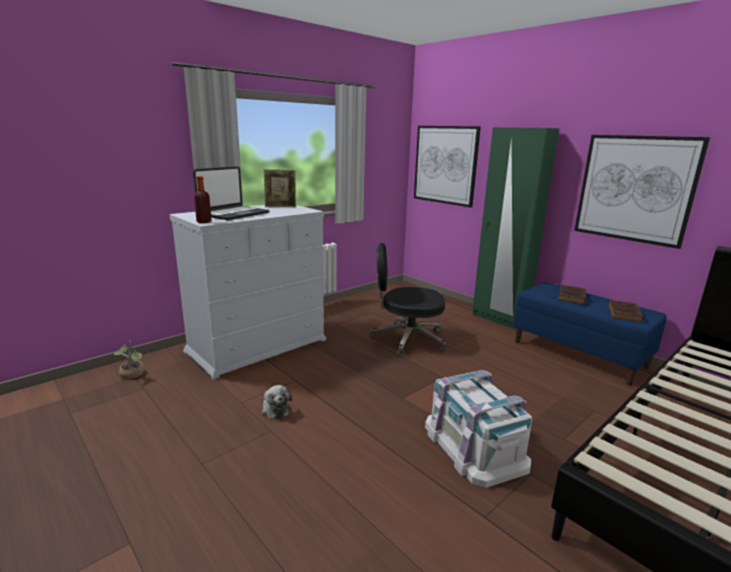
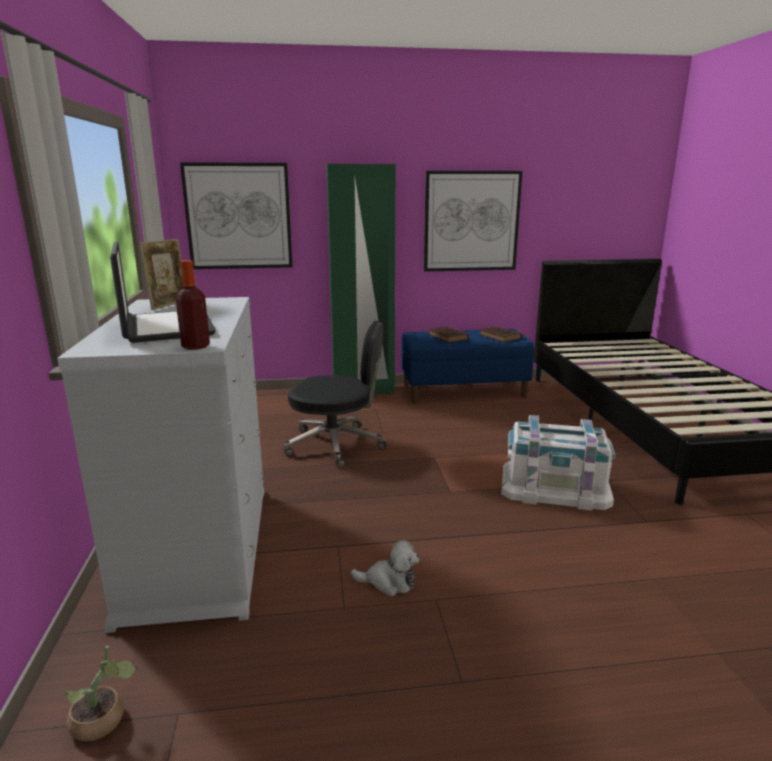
camera: 55 degrees left, 0 degrees up
(407, 339) = (337, 445): black office chair -> black office chair turned 120 degrees counterclockwise

